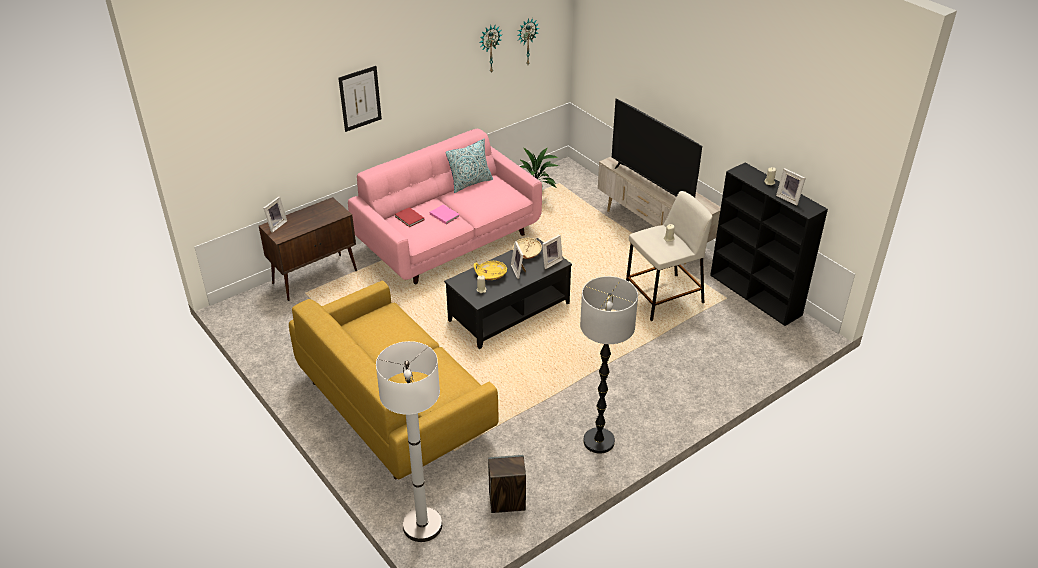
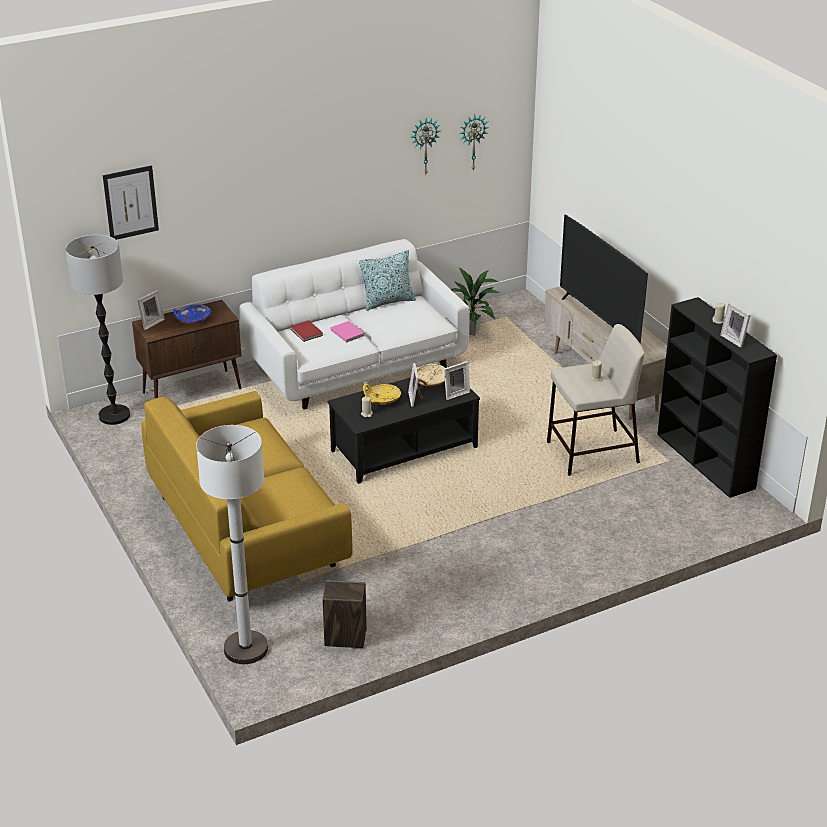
camera: 10 degrees right, 5 degrees down
(312, 218) = (193, 319): none -> blue bowl
(360, 98) = (261, 188): picture -> picture (130, 203)
(449, 240) = (356, 367): pink sofa -> white sofa
(598, 441) = (466, 591): floor lamp -> floor lamp (114, 416)

